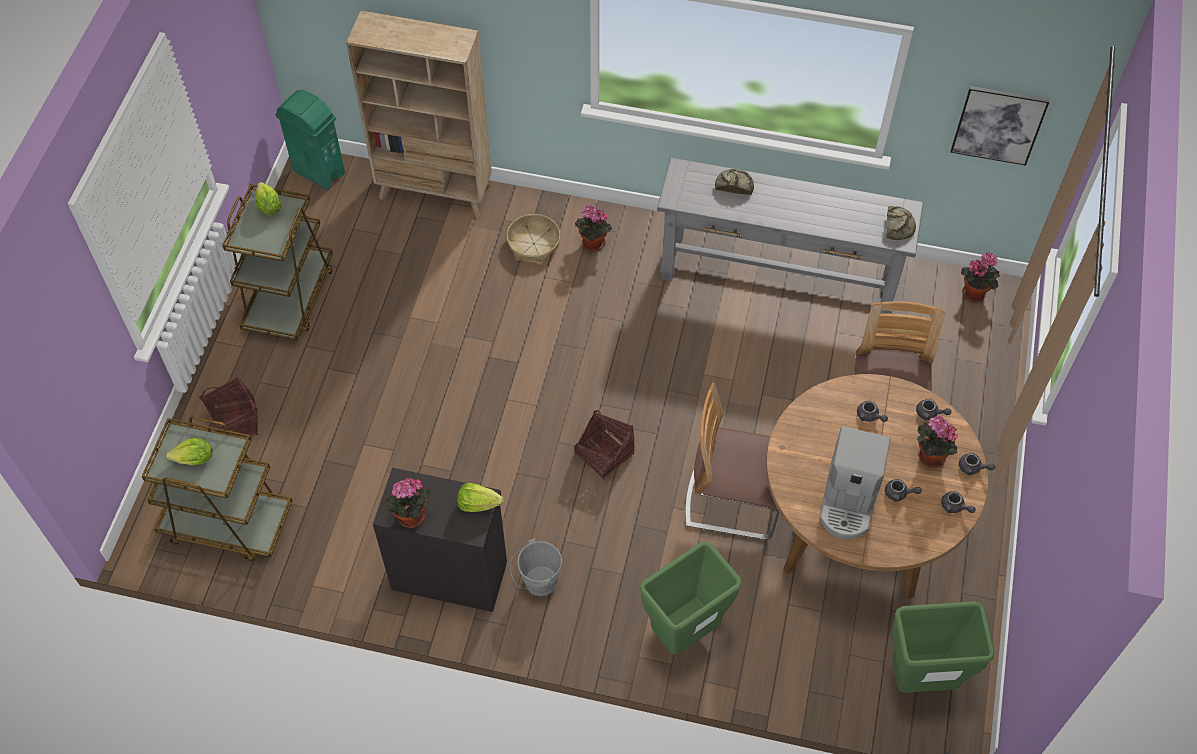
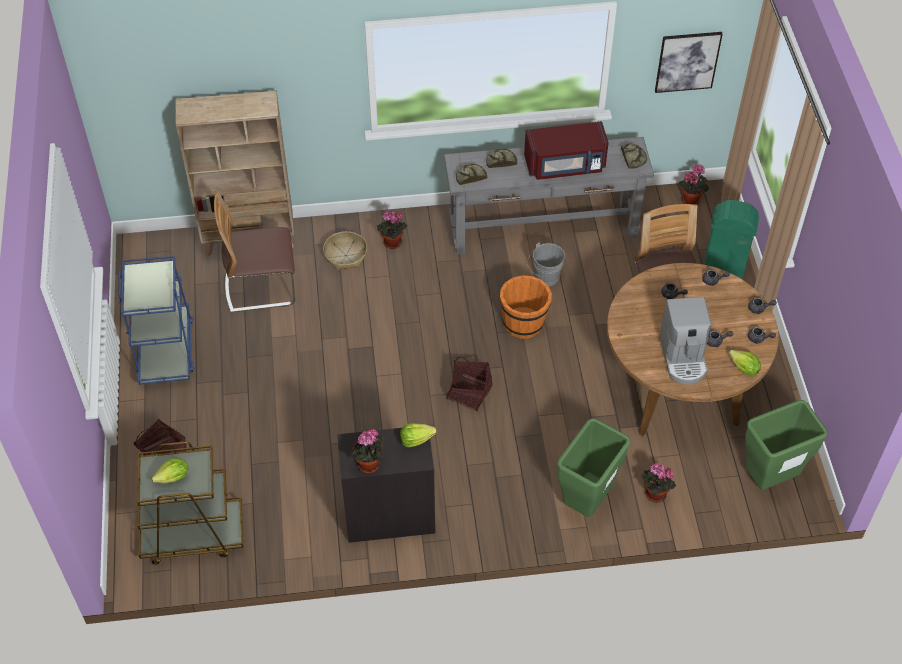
camera: 20 degrees left, 5 degrees down
(269, 207) = (144, 274): lettuce -> lettuce (744, 369)
(289, 297) = (166, 350): brown cart -> blue cart
(319, 172) = (146, 249): green trash can -> green trash can (723, 268)
(537, 582) = (460, 501): grey bucket -> grey bucket (545, 278)
(689, 194) = (470, 176): none -> bread
(704, 387) = (523, 323): none -> orange bucket
(733, 500) = (581, 397): chair -> chair (261, 287)
(810, 212) = (565, 165): none -> red microwave
(928, 457) = (725, 310): potted plant -> potted plant (653, 495)

